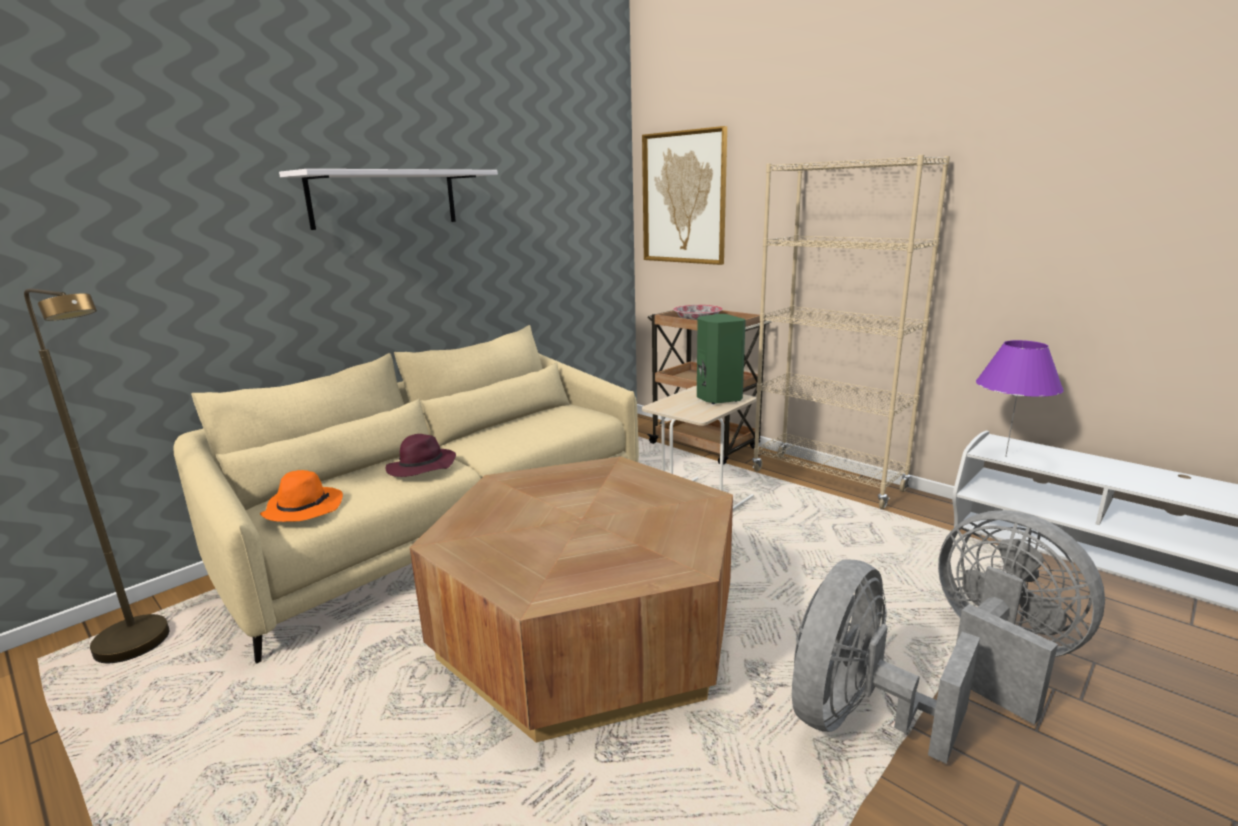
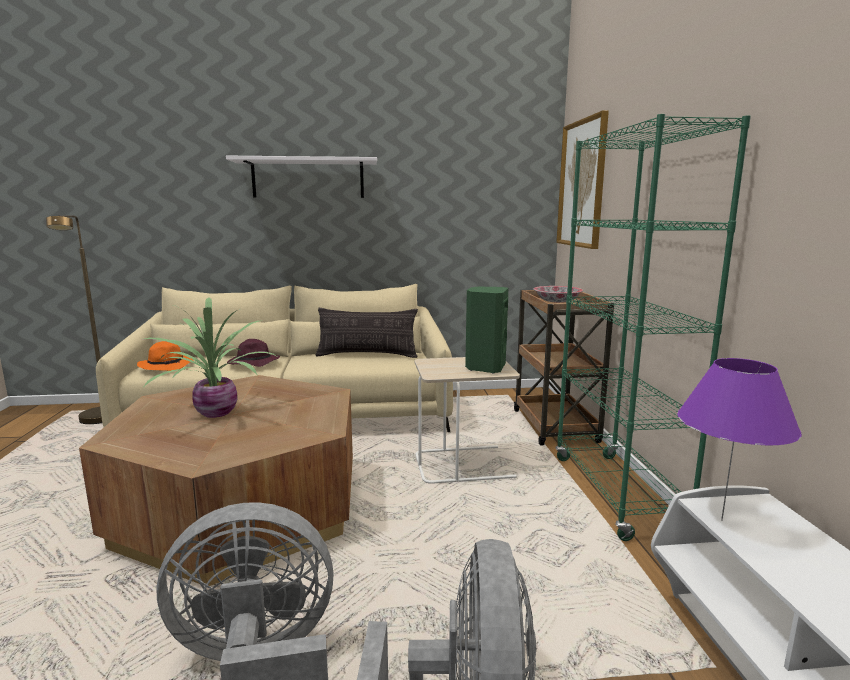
camera: 40 degrees right, 5 degrees down
(528, 421) = (367, 355): none -> pillow
(561, 526) = (214, 413): none -> potted plant
(827, 480) = (616, 494): beige bookcase -> green bookcase

